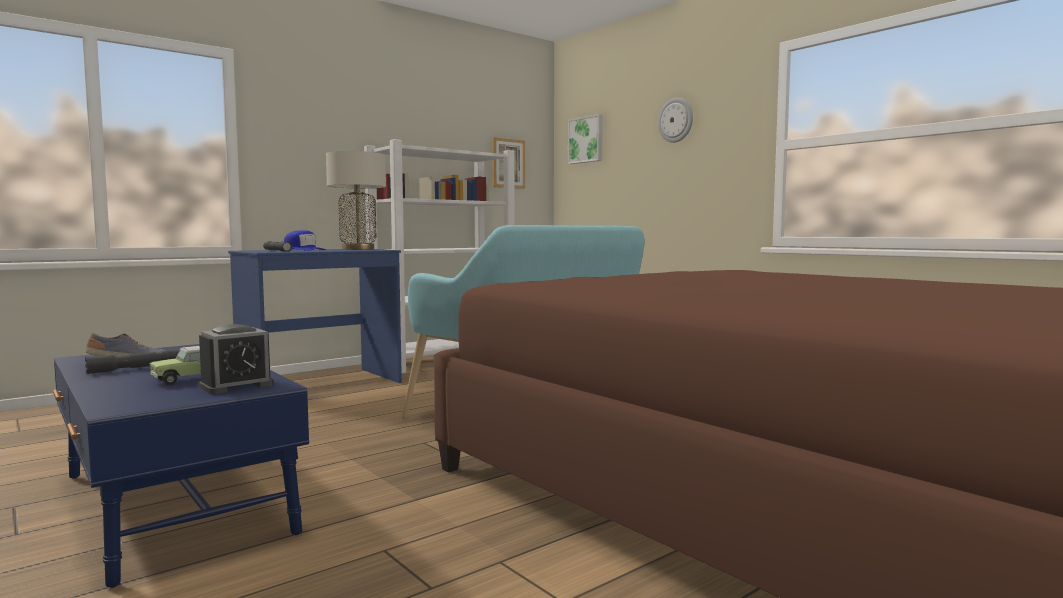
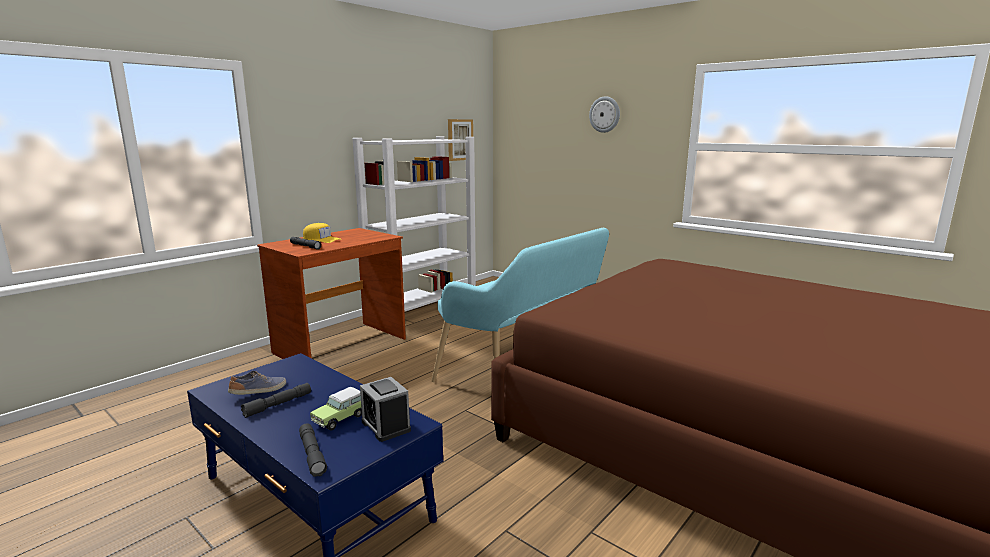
camera: 10 degrees left, 10 degrees up
(121, 398) = (312, 454): none -> grey flashlight
(236, 385) = (386, 426): alarm clock -> alarm clock turned 105 degrees clockwise
(303, 250) = (321, 239): blue cap -> yellow cap
(320, 385) = (341, 346): blue desk -> brown desk
(358, 249) = (363, 233): table lamp -> none
(586, 140) = (523, 120): picture -> none

